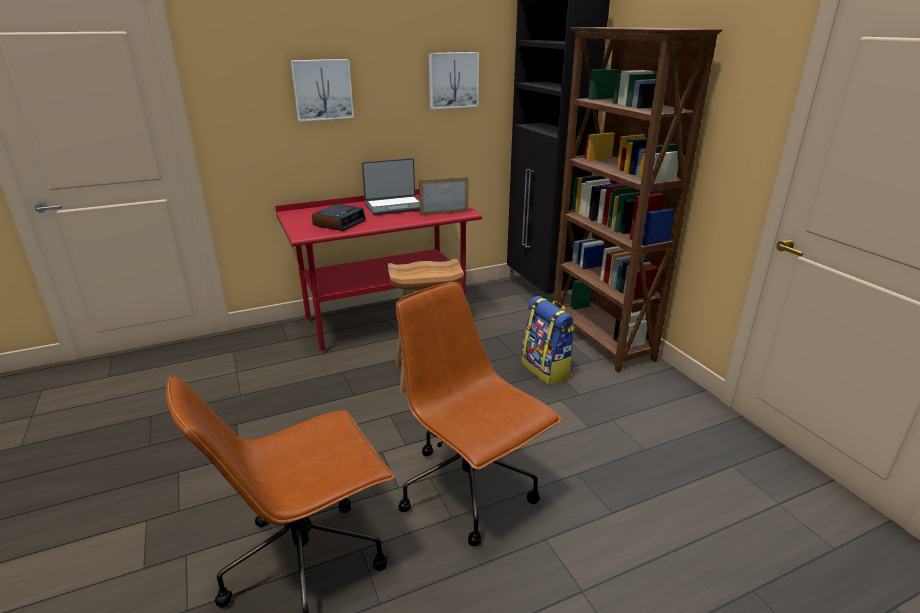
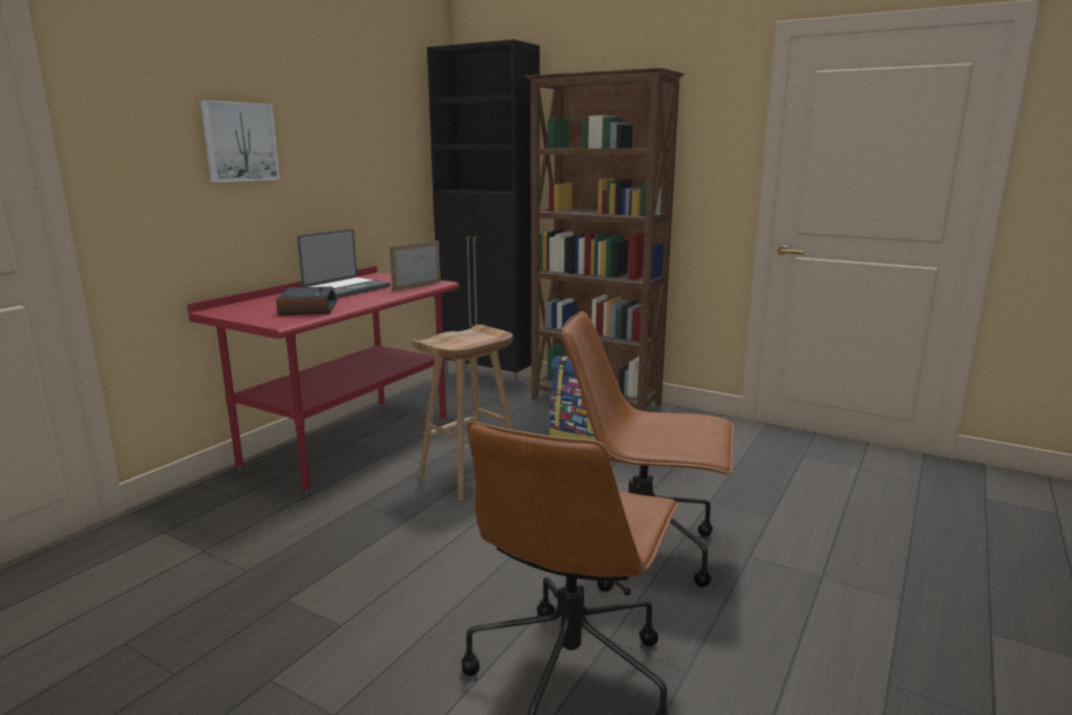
camera: 35 degrees left, 10 degrees down
(453, 80) = (373, 138): picture -> none

